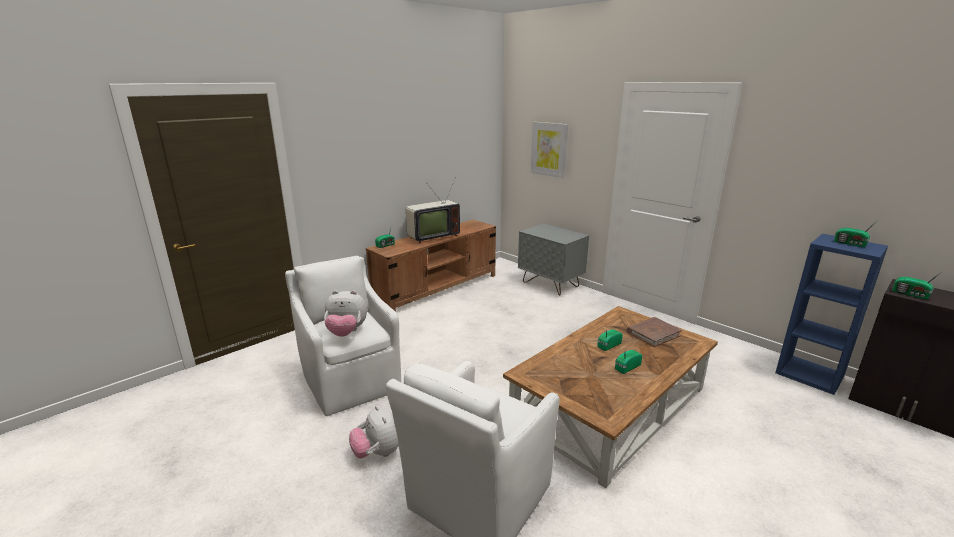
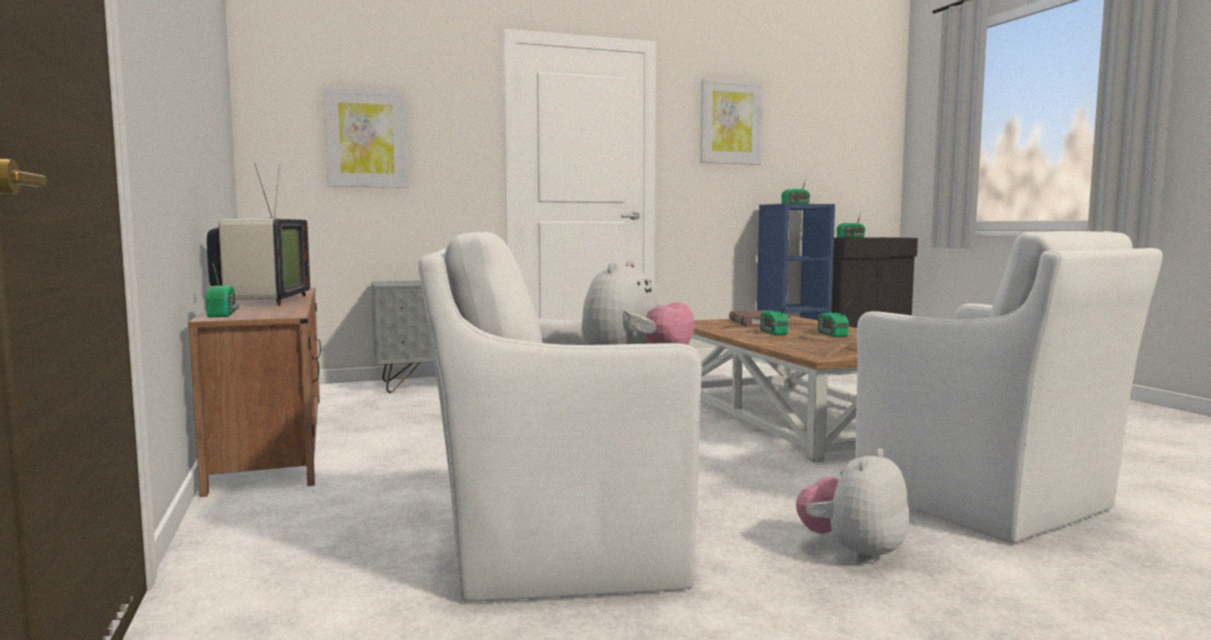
camera: 65 degrees left, 15 degrees down
(377, 453) = (853, 552): plush toy -> plush toy turned 135 degrees clockwise
(808, 154) = (730, 122): none -> picture

